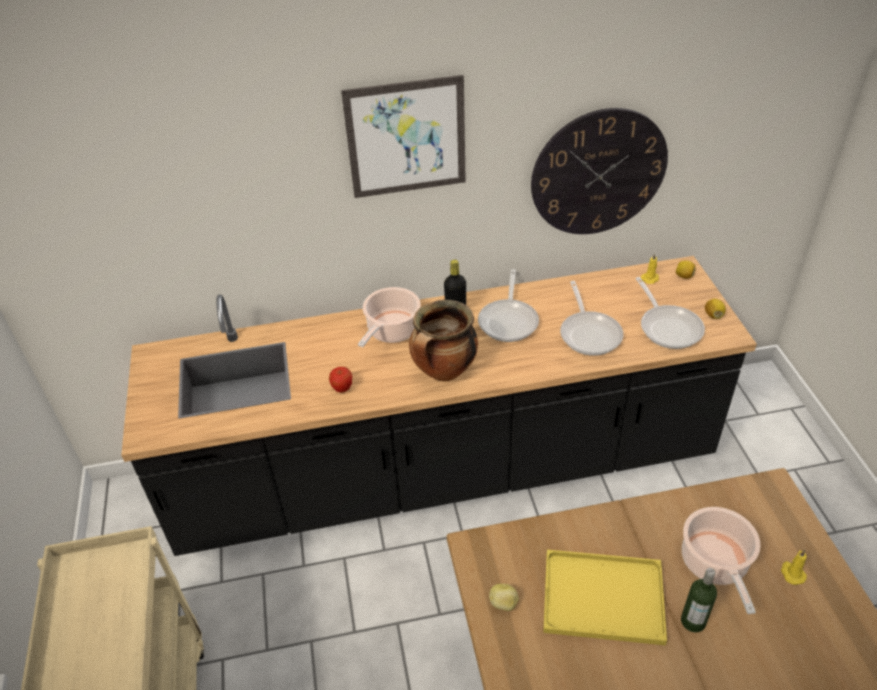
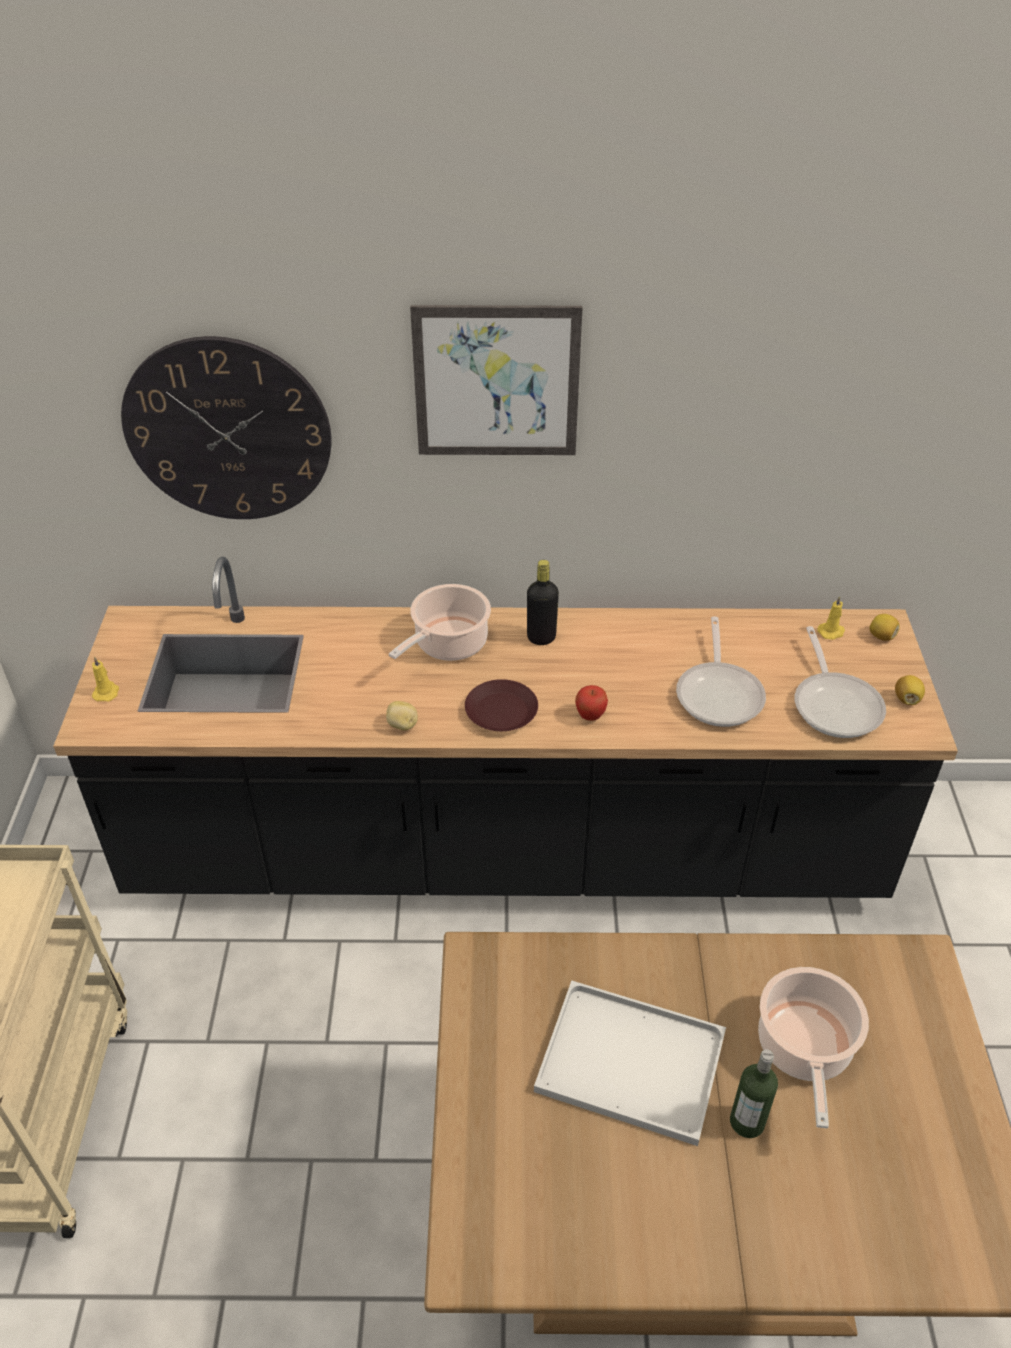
camera: 10 degrees right, 0 degrees up
(342, 389) = (359, 711): apple -> apple (590, 716)
(444, 372) = (501, 712): cooking pot -> brown plate
(503, 603) = (492, 1041): potato -> potato (402, 725)
(509, 320) = (612, 656): frying pan -> none
(598, 173) = (771, 470): wall clock -> wall clock (228, 431)
(600, 598) = (627, 1063): yellow tray -> white tray
(792, 573) = (912, 1085): yellow candle -> yellow candle (106, 692)

